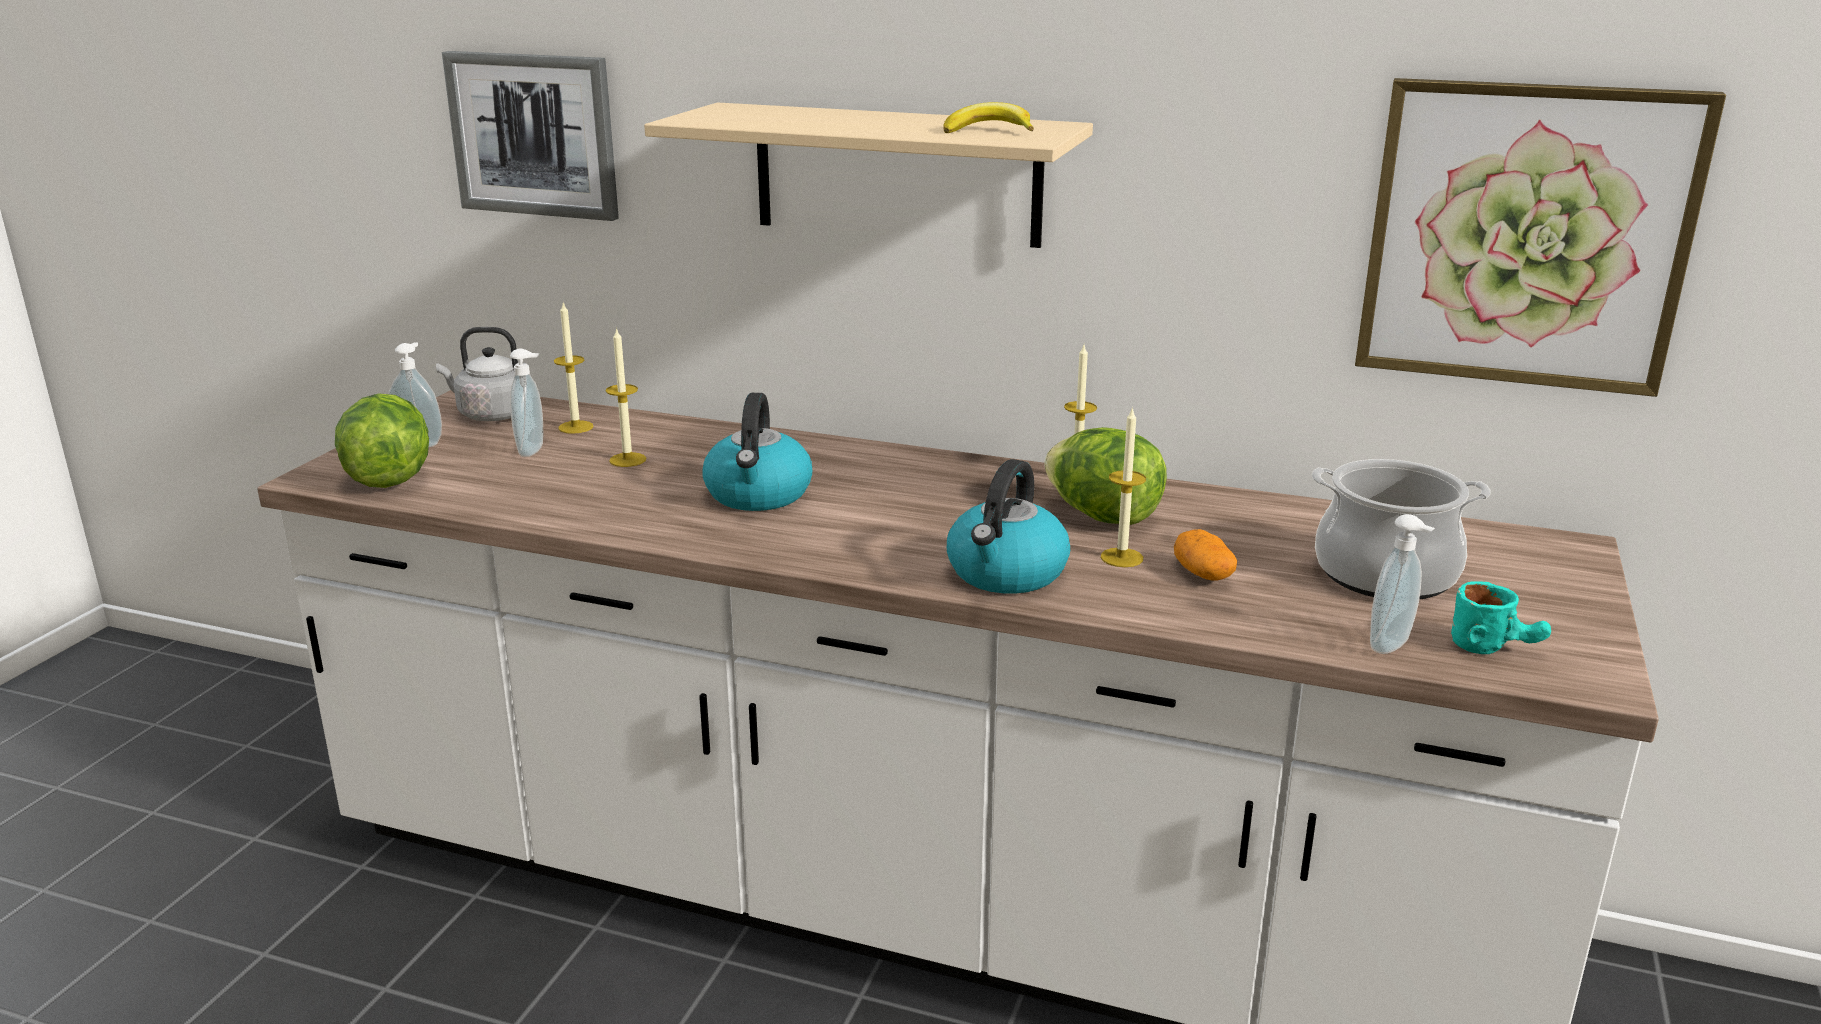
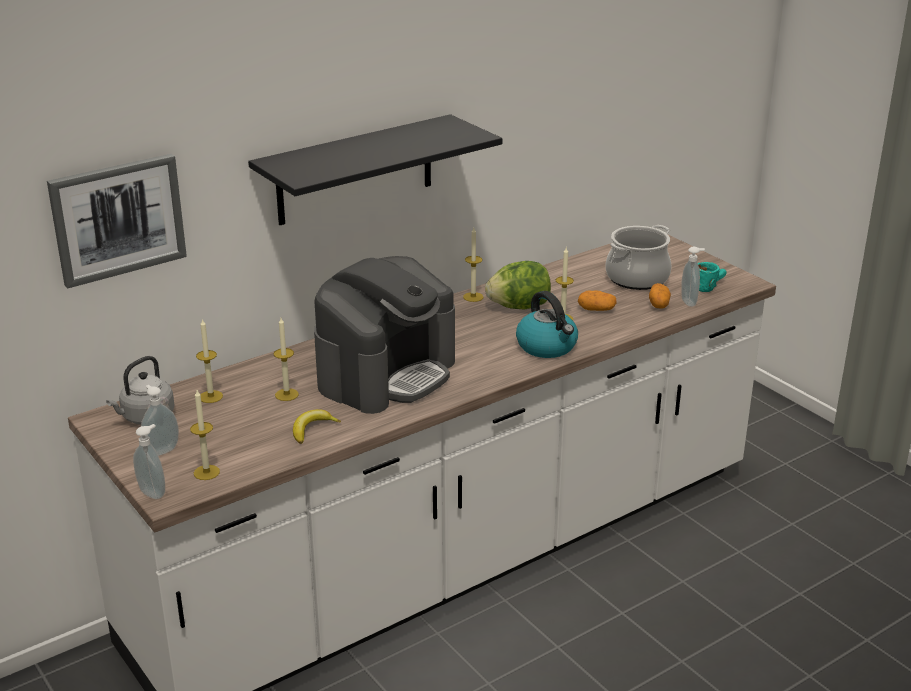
camera: 55 degrees left, 5 degrees up
(389, 478) = (206, 472): lettuce -> candle
(534, 451) = (230, 418): soap dispenser -> soap dispenser (153, 492)
(759, 495) = (386, 374): kettle -> coffee machine
(896, 174) = (355, 170): beige shelf -> black shelf
(989, 131) = (444, 135): banana -> banana (312, 429)
(1325, 620) = (658, 304): none -> potato
(1526, 236) = (615, 114): picture -> none

